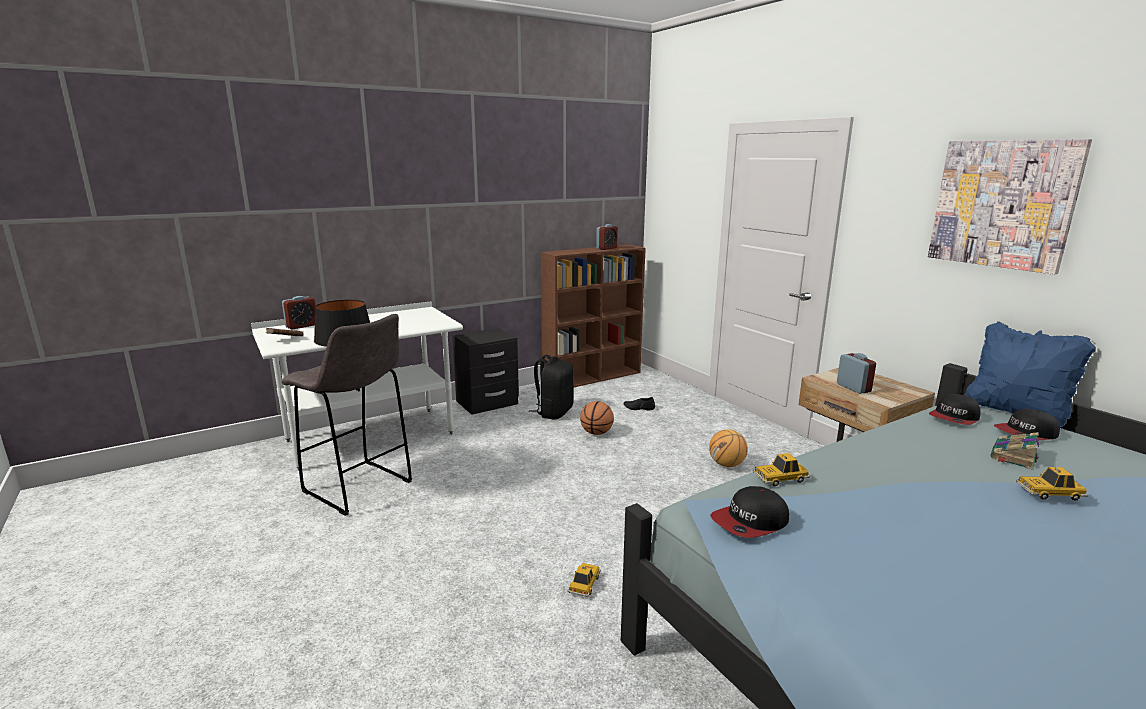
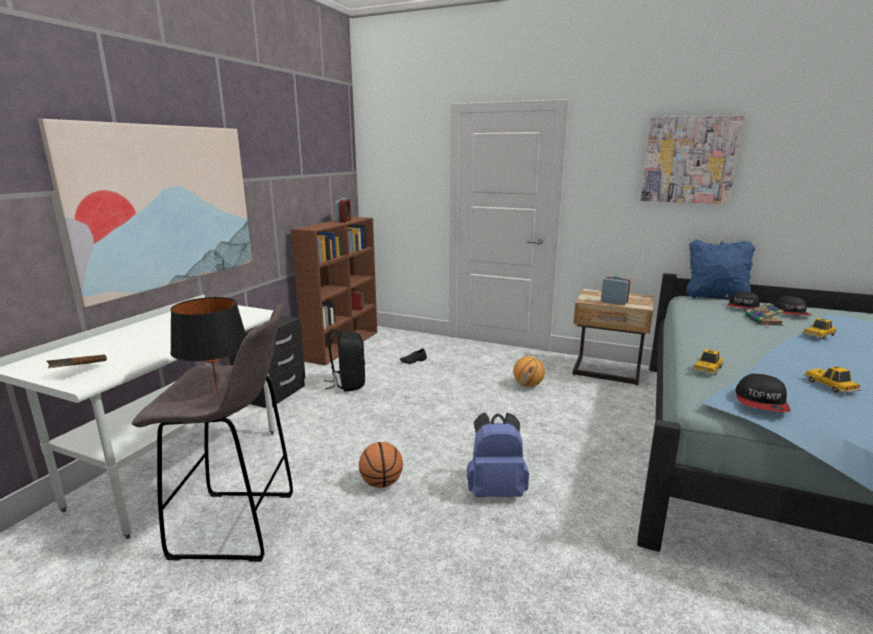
camera: 35 degrees left, 0 degrees up
(301, 326) = (69, 351): alarm clock -> none
(405, 223) = (165, 206): none -> picture
(559, 541) = (495, 490): none -> blue backpack
(584, 584) = (558, 516): toy car -> toy car (830, 385)
(596, 433) = (406, 390): basketball -> basketball (381, 483)
(954, 418) = (702, 306): cap -> cap (791, 313)

